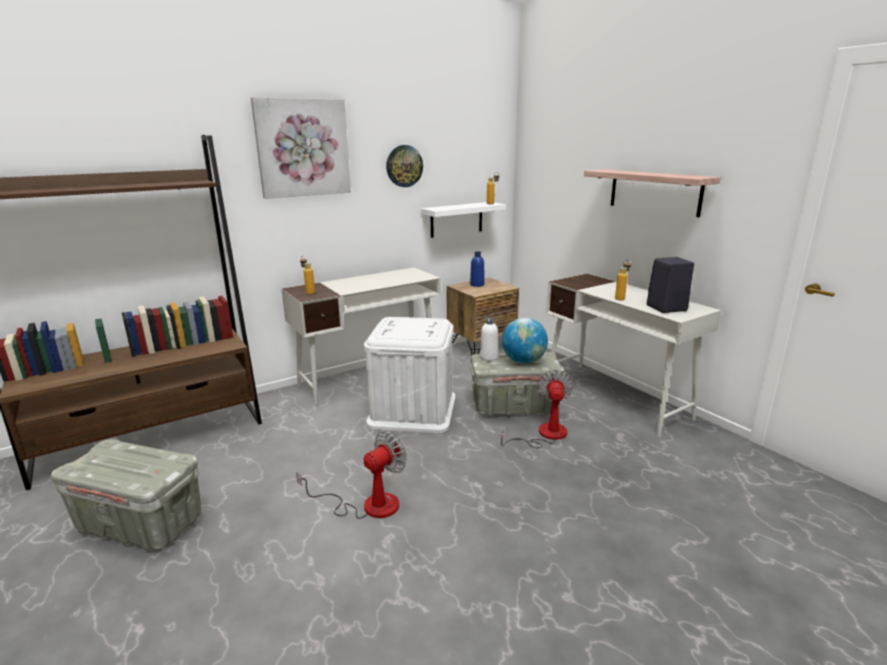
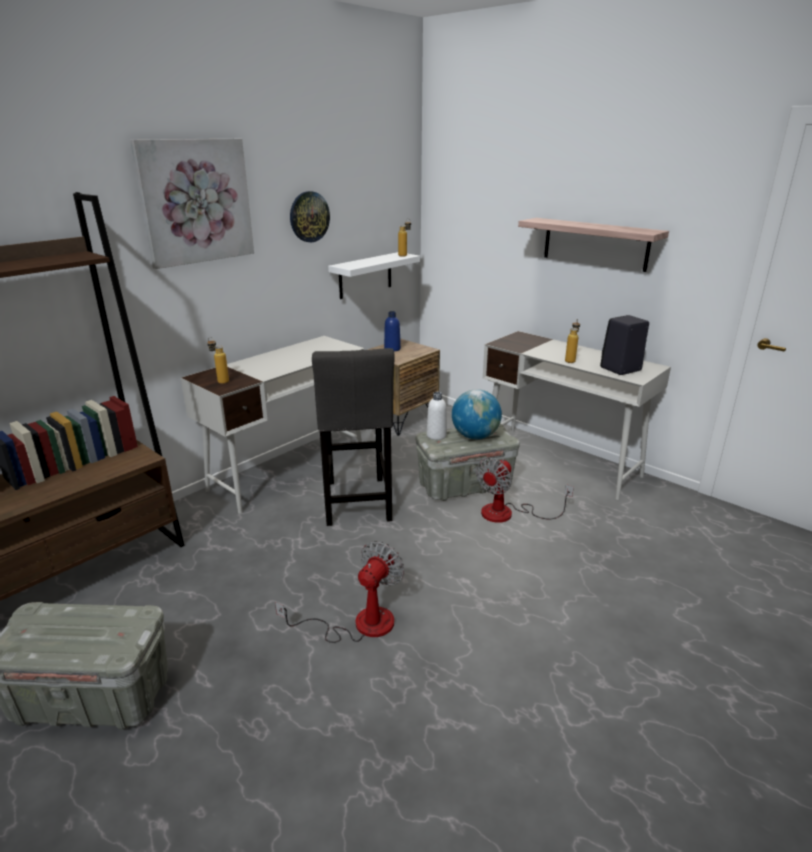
camera: 15 degrees left, 5 degrees up
(413, 410) = (357, 504): white storage box -> grey stool
(544, 435) = (508, 513): fan -> fan turned 135 degrees counterclockwise

